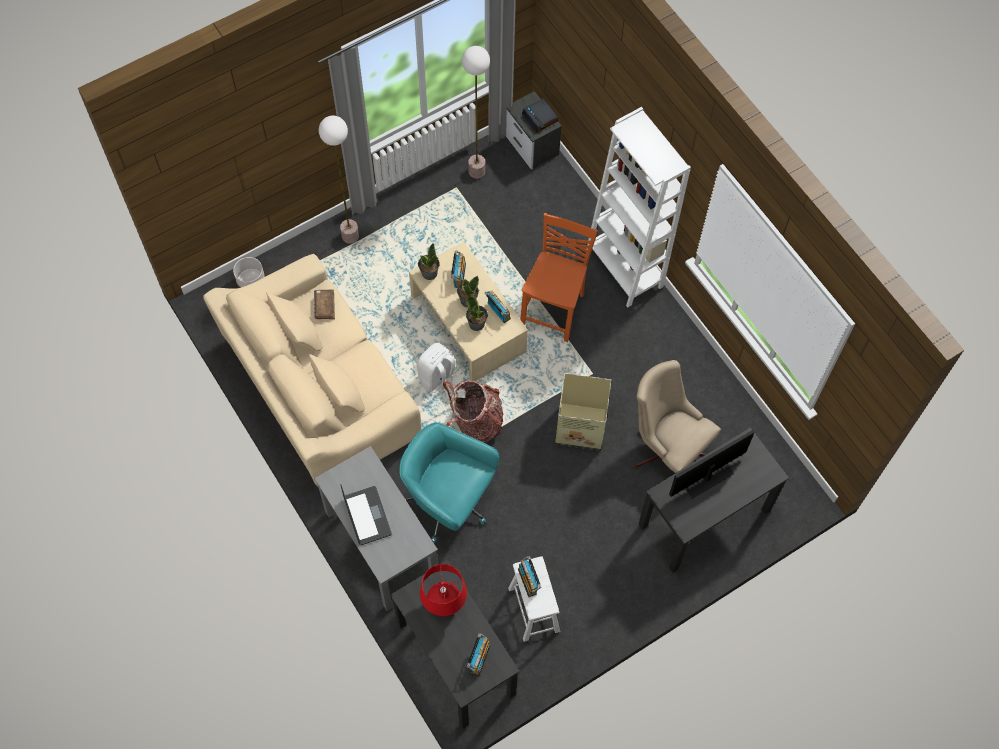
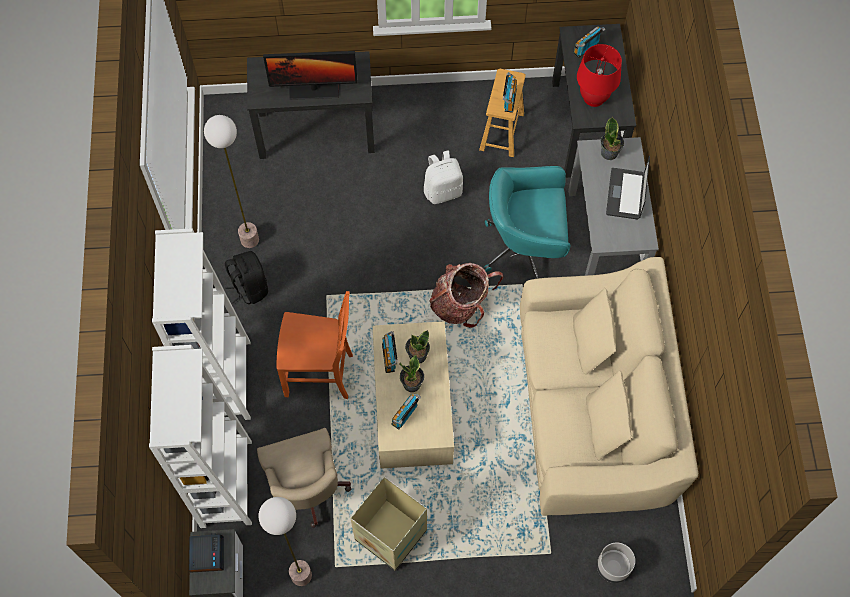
camera: 150 degrees left, 0 degrees up
(324, 306) = (564, 436): brown book -> none
(350, 235) = (481, 568): floor lamp -> floor lamp (249, 240)
(429, 273) = (434, 433): potted plant -> potted plant (609, 153)
(438, 378) = (473, 363): white backpack -> white backpack (443, 191)
(448, 502) = (525, 247): turquoise office chair -> turquoise office chair turned 120 degrees clockwise
(534, 609) = (501, 132): white stool -> brown stool
(554, 310) = (320, 374): orange chair -> orange chair turned 135 degrees counterclockwise
(571, 201) = (226, 483): none -> white bookcase
(579, 426) = (370, 254): cardboard box -> cardboard box (391, 536)
(659, 348) = (249, 287): none -> black backpack
(666, 448) = (307, 199): beige office chair -> beige office chair (307, 491)

